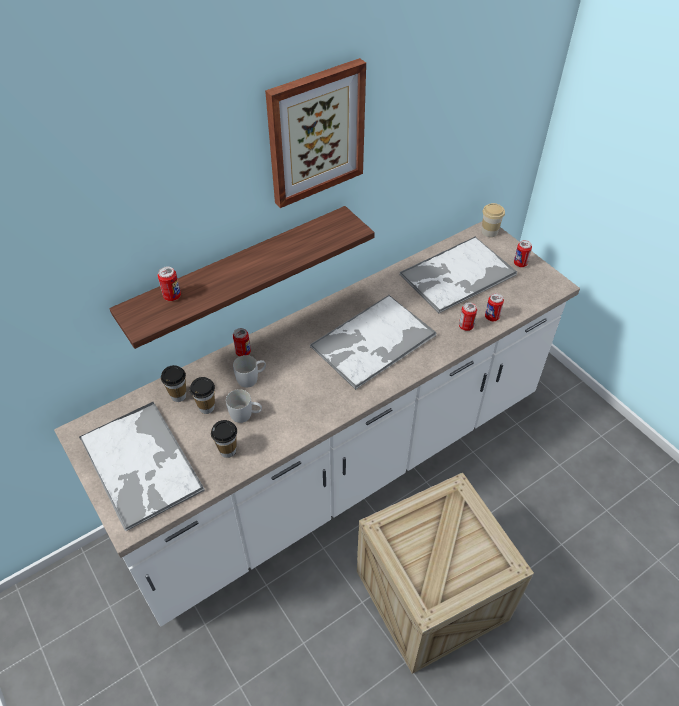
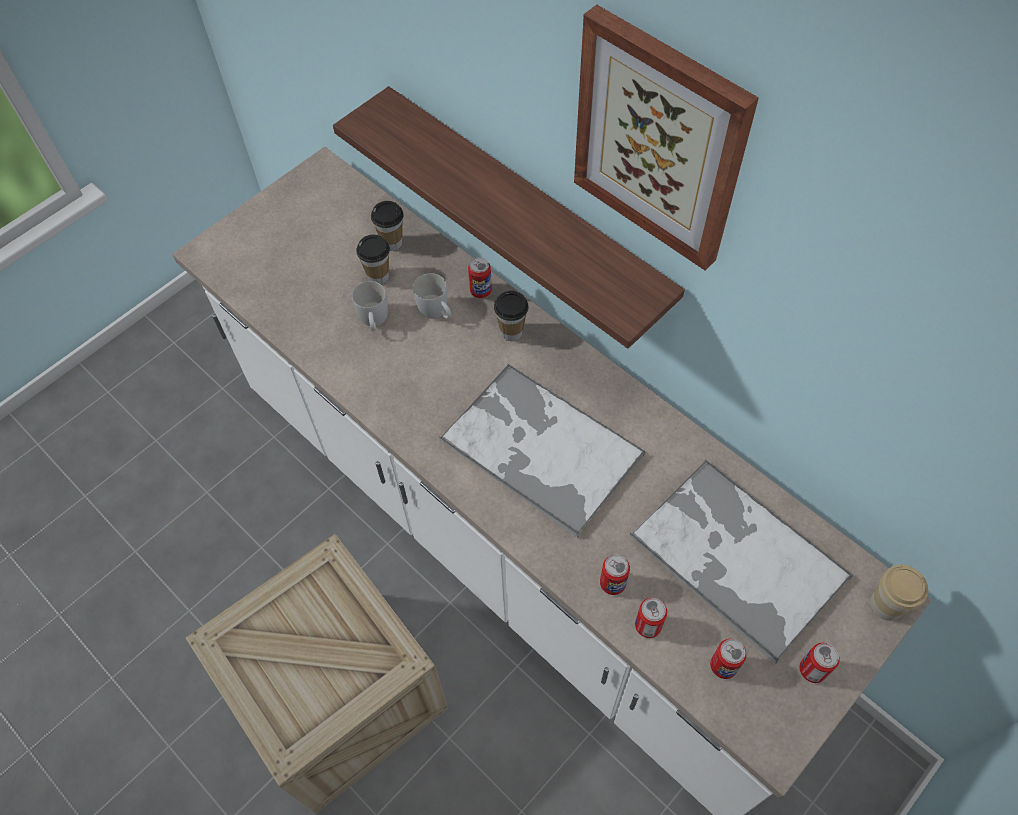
camera: 80 degrees right, 10 degrees up
(141, 465) = (284, 239): tray -> none
(172, 296) = (421, 137): can -> can (723, 666)
(228, 450) = (315, 316): cup -> cup (511, 332)

